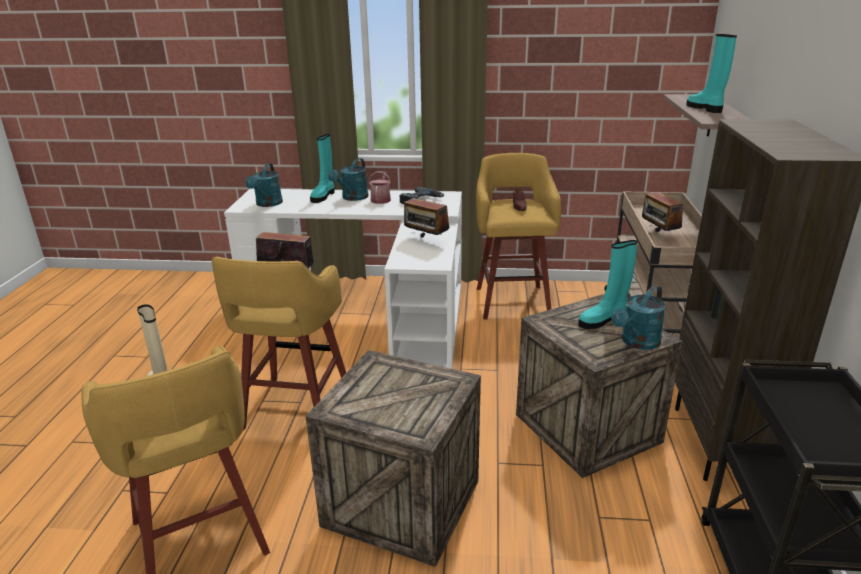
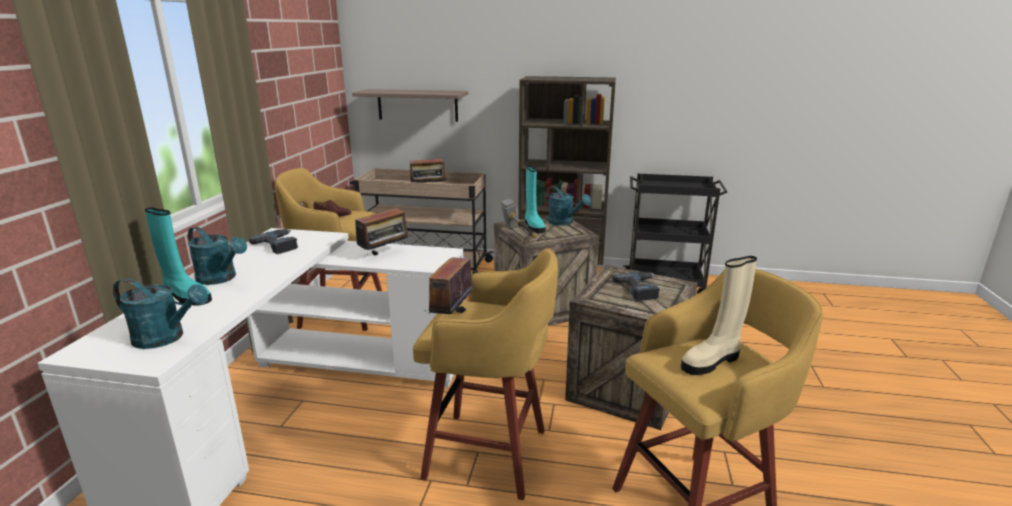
camera: 85 degrees left, 5 degrees down
(381, 199) = (248, 263): watering can -> none
(402, 398) = (641, 289): none -> power drill
(567, 312) = (519, 234): none -> hammer
(705, 108) = (415, 92): turquoise boot -> none

